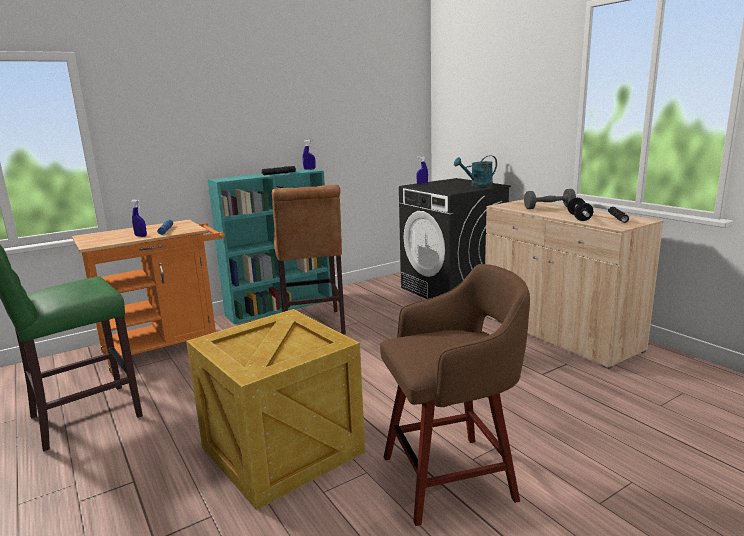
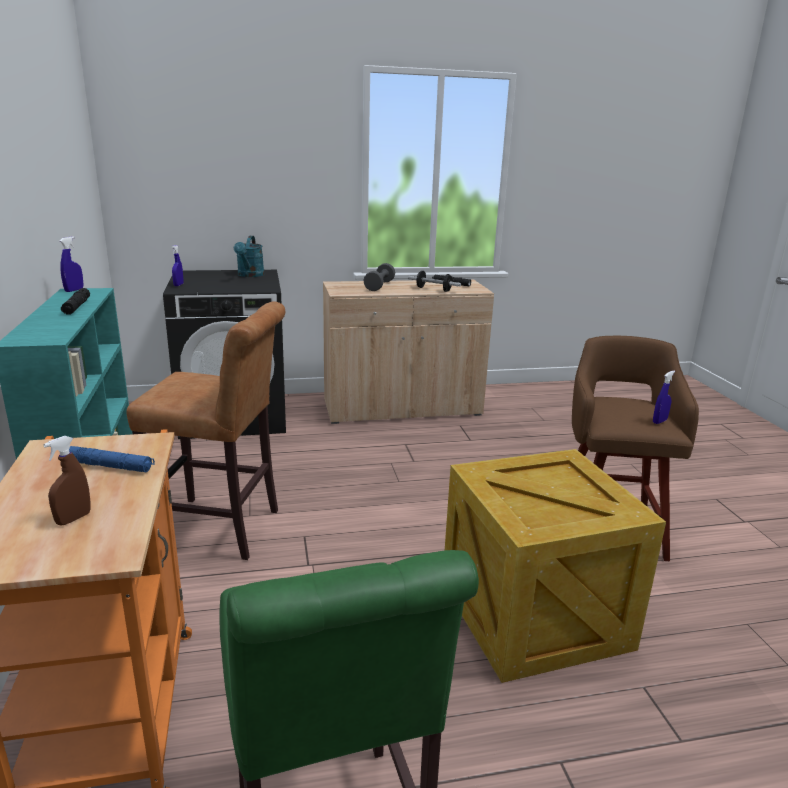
camera: 70 degrees left, 5 degrees up
(119, 236) = (73, 519): none -> brown spray bottle
(141, 236) = (120, 493): blue spray bottle -> blue spray bottle (659, 421)

